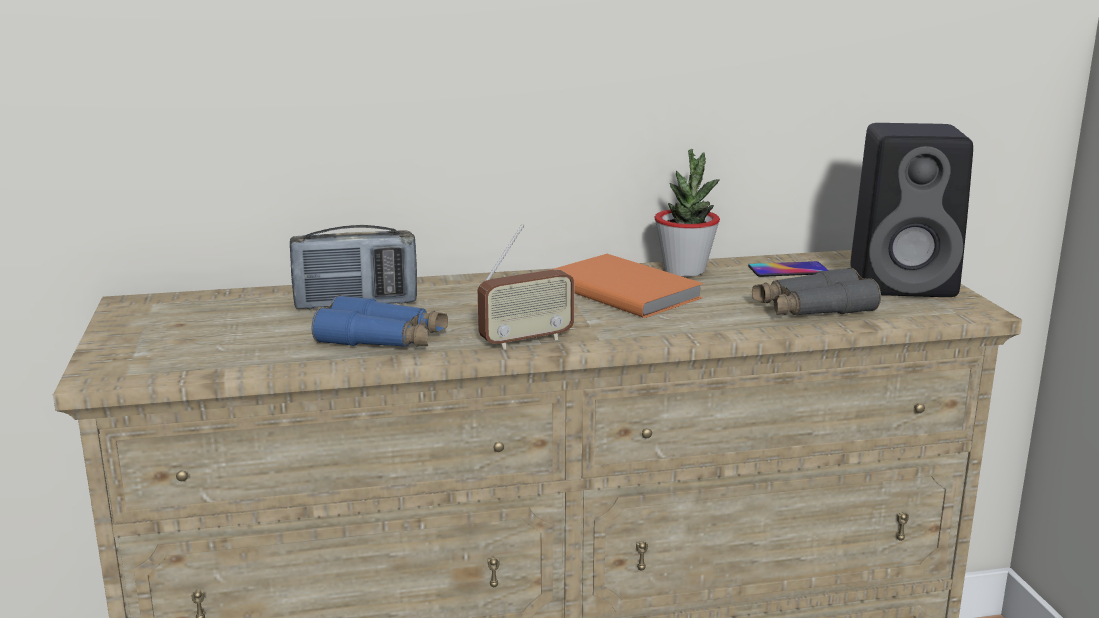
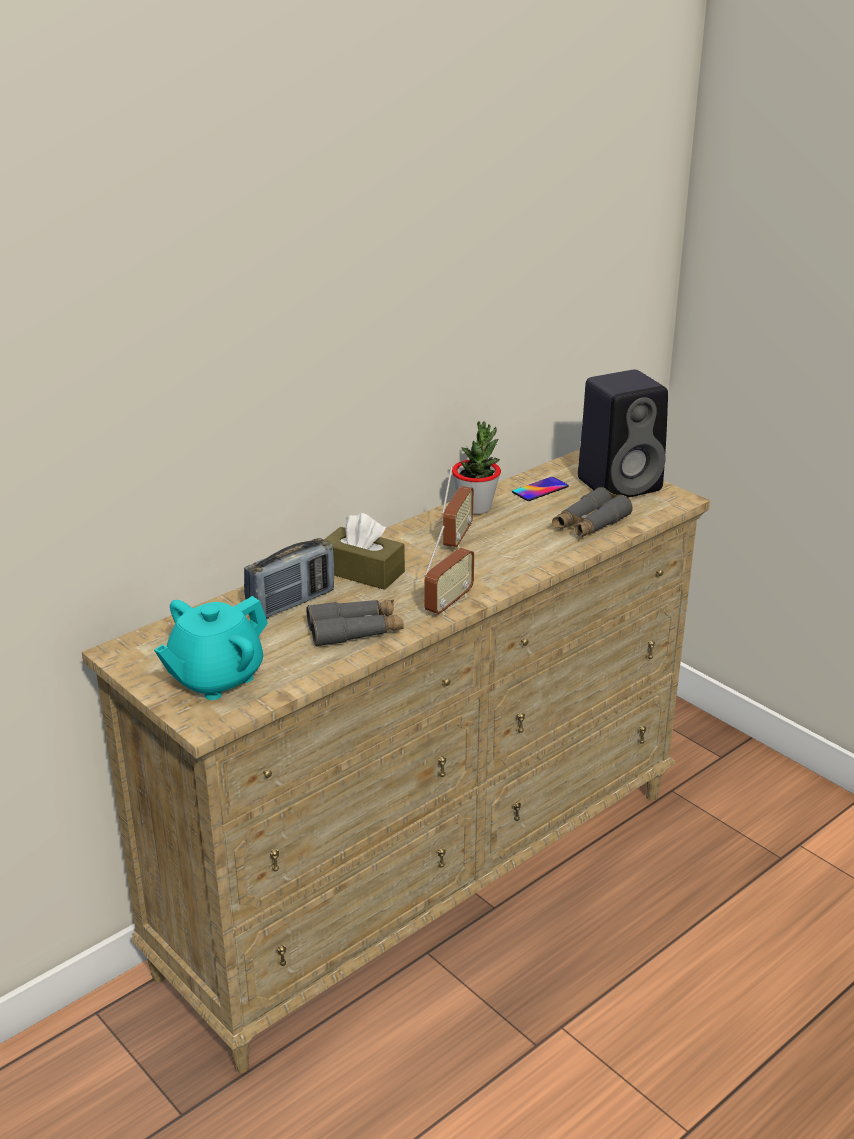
camera: 30 degrees left, 10 degrees up
(175, 344) = (215, 678): none -> turquoise teapot
(382, 340) = (355, 631): blue binoculars -> grey binoculars
(472, 295) = (362, 572): none -> brown tissue box
(624, 290) = (457, 538): orange book -> radio

